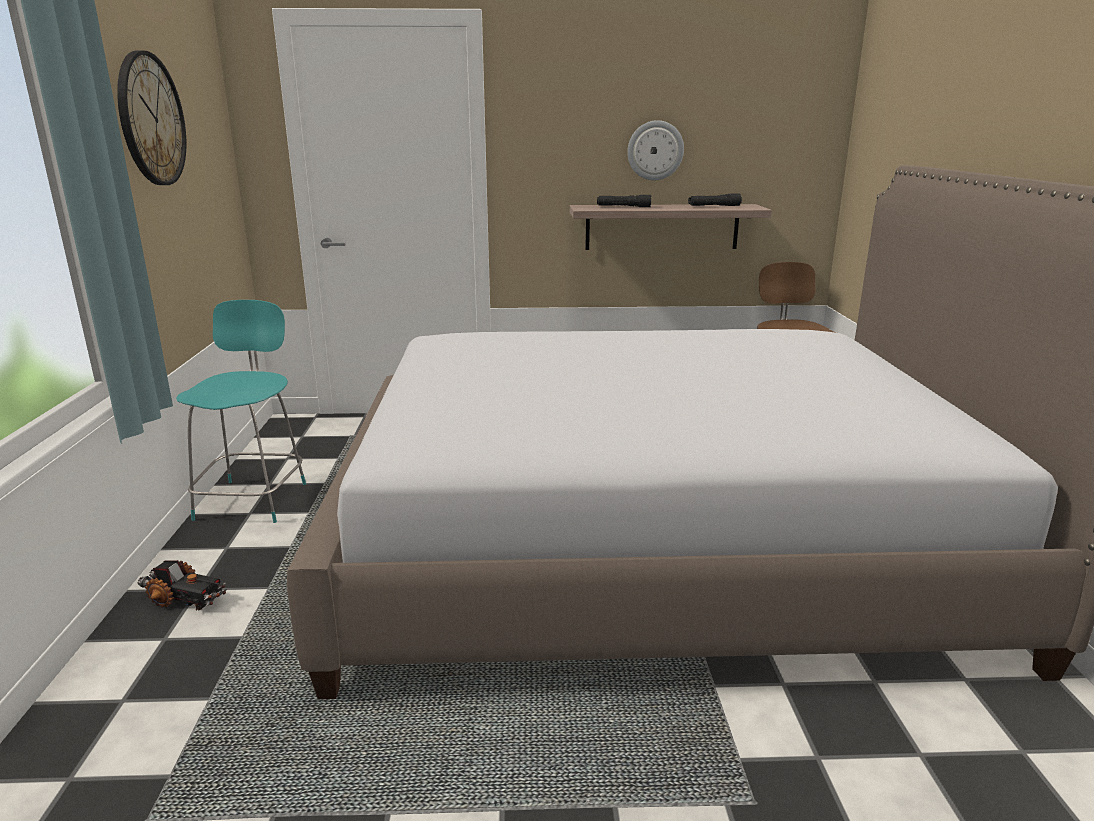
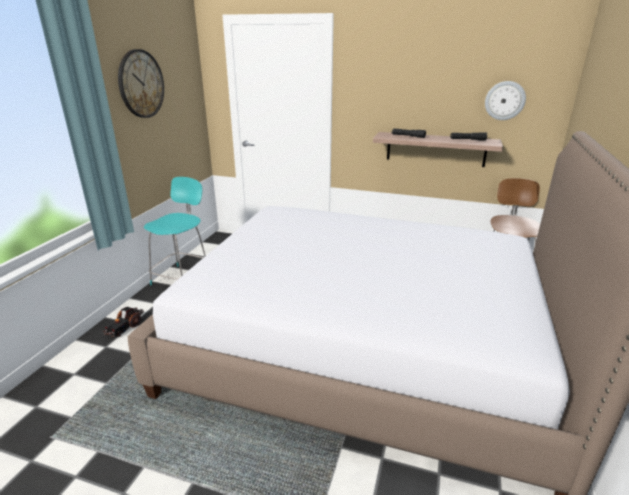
camera: 20 degrees right, 5 degrees up
(185, 599) = (124, 328): toy truck -> toy truck turned 75 degrees clockwise
(655, 150) = (434, 101): wall clock -> wall clock (505, 100)

